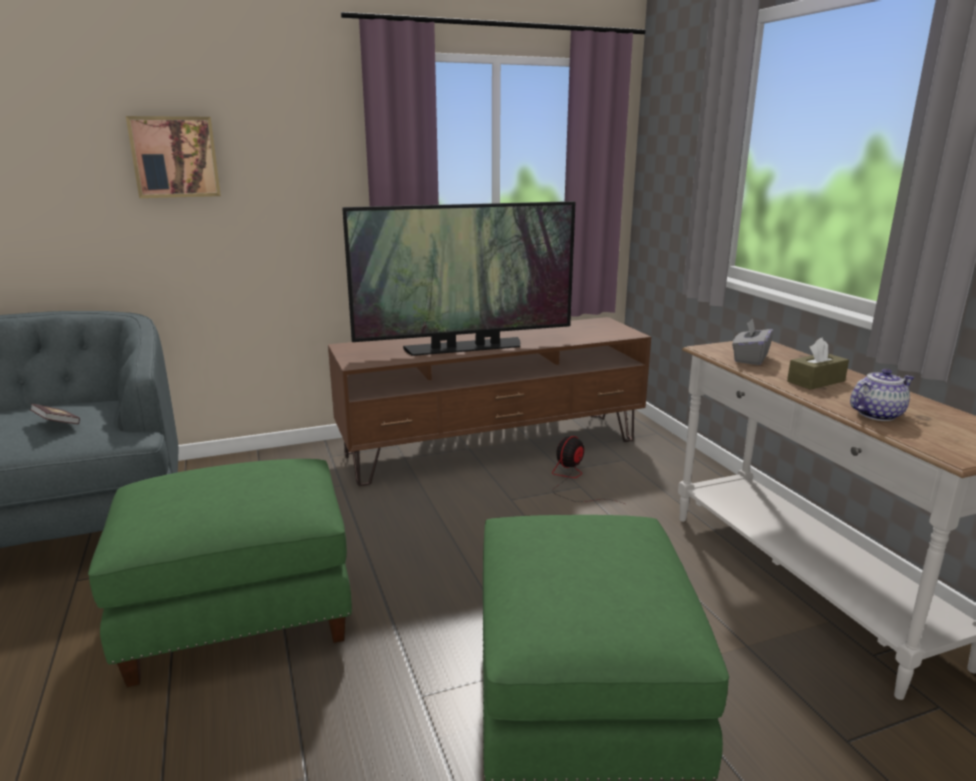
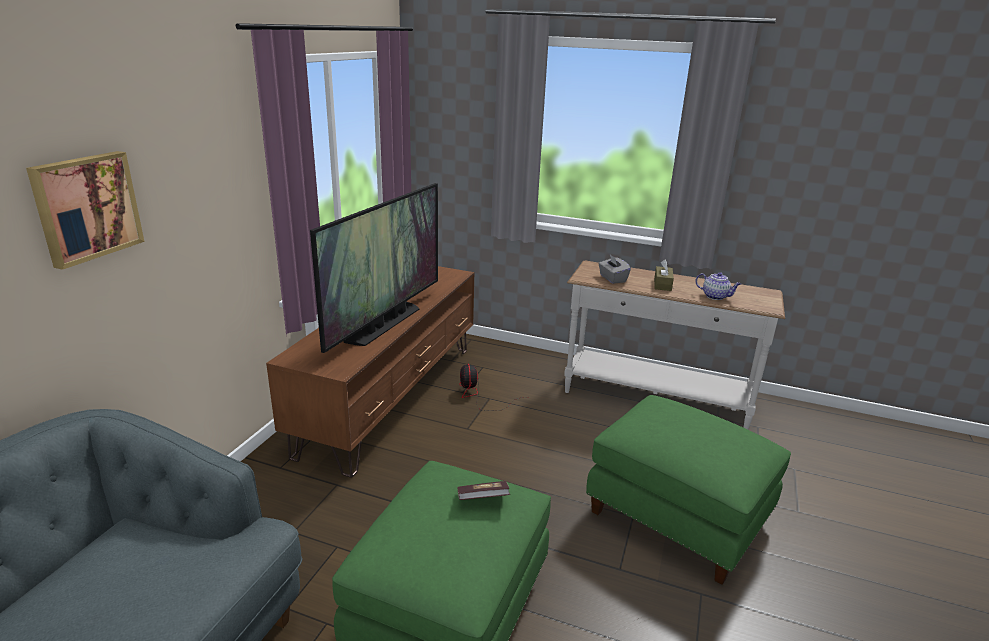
camera: 50 degrees left, 5 degrees up
(57, 424) = (160, 571): book -> book (482, 499)
(877, 414) = (715, 296): teapot -> teapot turned 105 degrees clockwise

